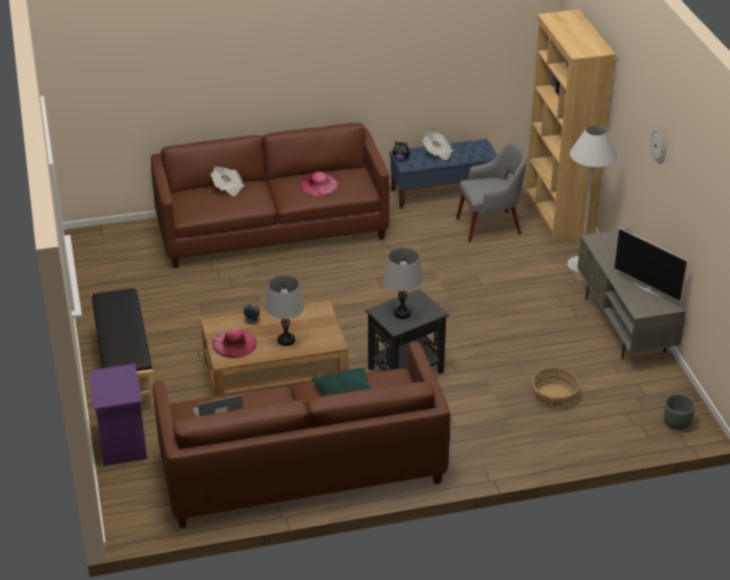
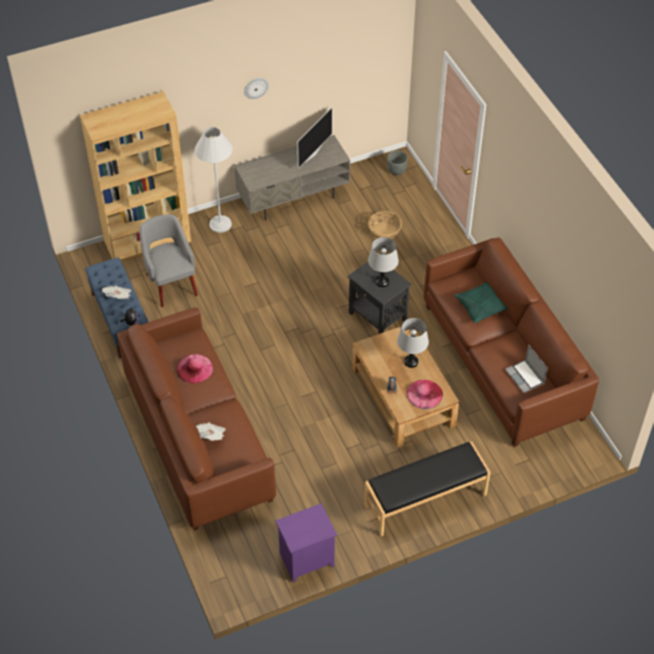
camera: 100 degrees left, 15 degrees up
(121, 444) = (512, 479): purple nightstand -> purple nightstand (306, 560)

